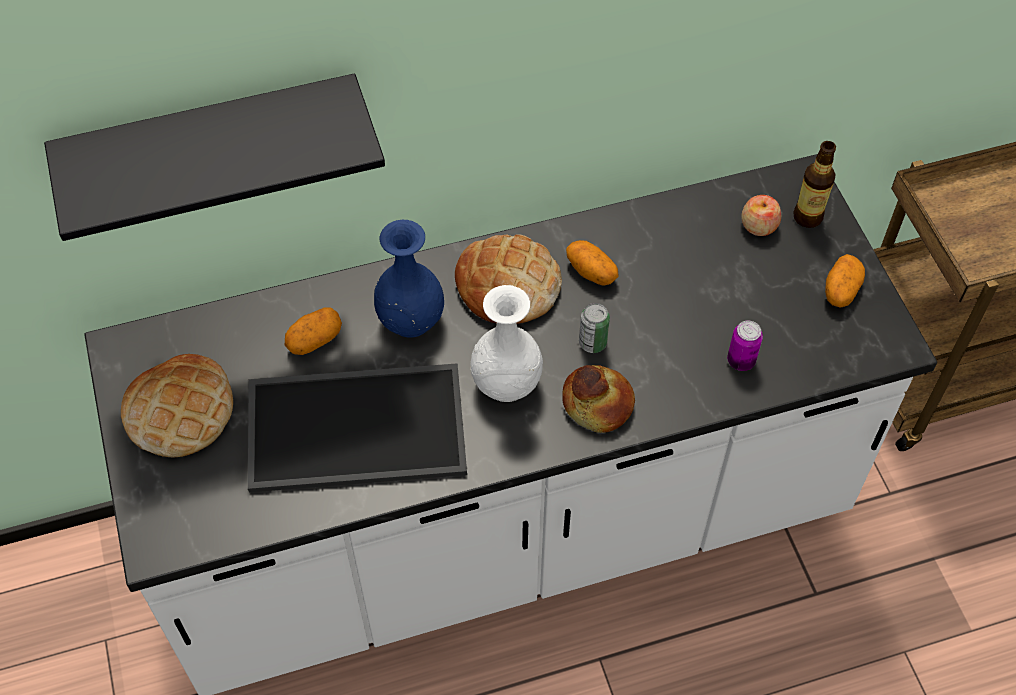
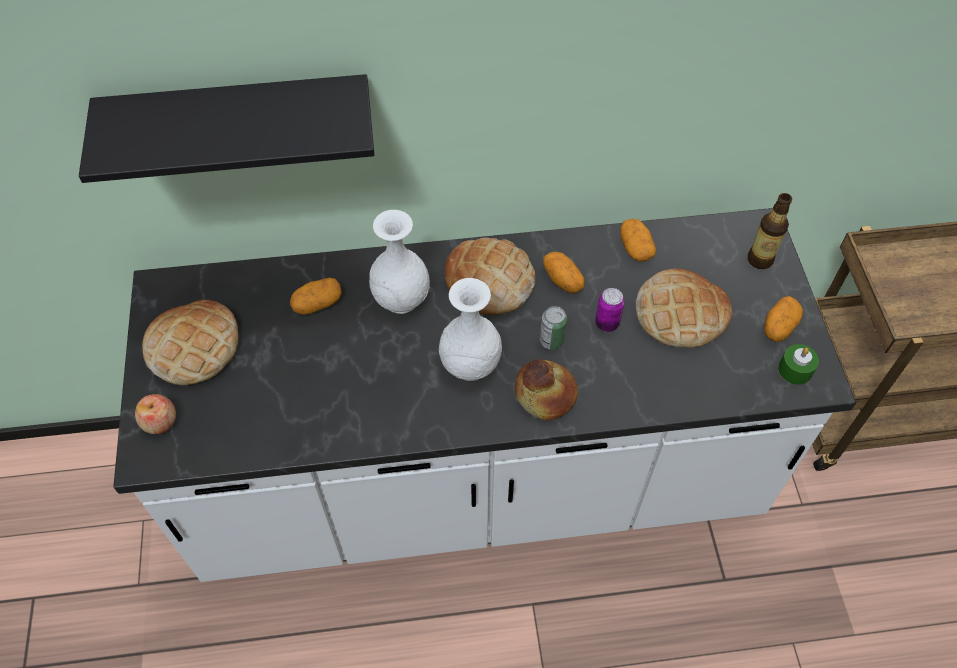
camera: 10 degrees right, 0 degrees up
(358, 424) = (337, 380): tray -> none
(410, 319) = (401, 298): blue vase -> white vase
(666, 223) = (635, 248): none -> potato
(731, 291) = (680, 313): none -> bread
(741, 361) = (678, 375): can -> can (607, 323)
(759, 225) = (715, 261): apple -> apple (160, 421)
(866, 335) = (795, 370): none -> green candle

